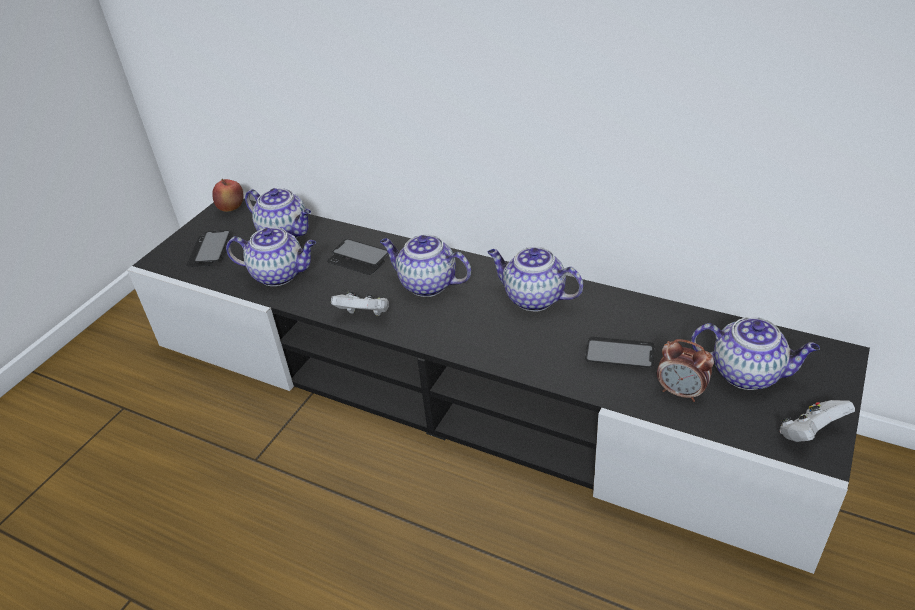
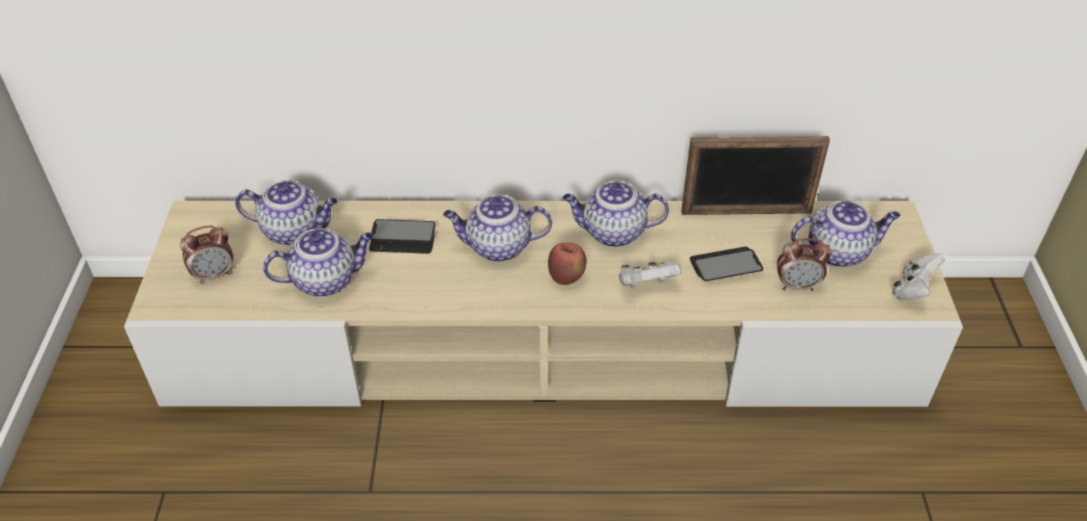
camera: 30 degrees left, 5 degrees up
(209, 250) = (214, 274): phone -> alarm clock
(232, 209) = (200, 217): apple -> apple (566, 278)
(365, 315) = (457, 298): white game controller -> white game controller (646, 285)
(467, 390) = (545, 345): black tv stand -> beige tv stand
(673, 313) = (746, 213): none -> picture frame

